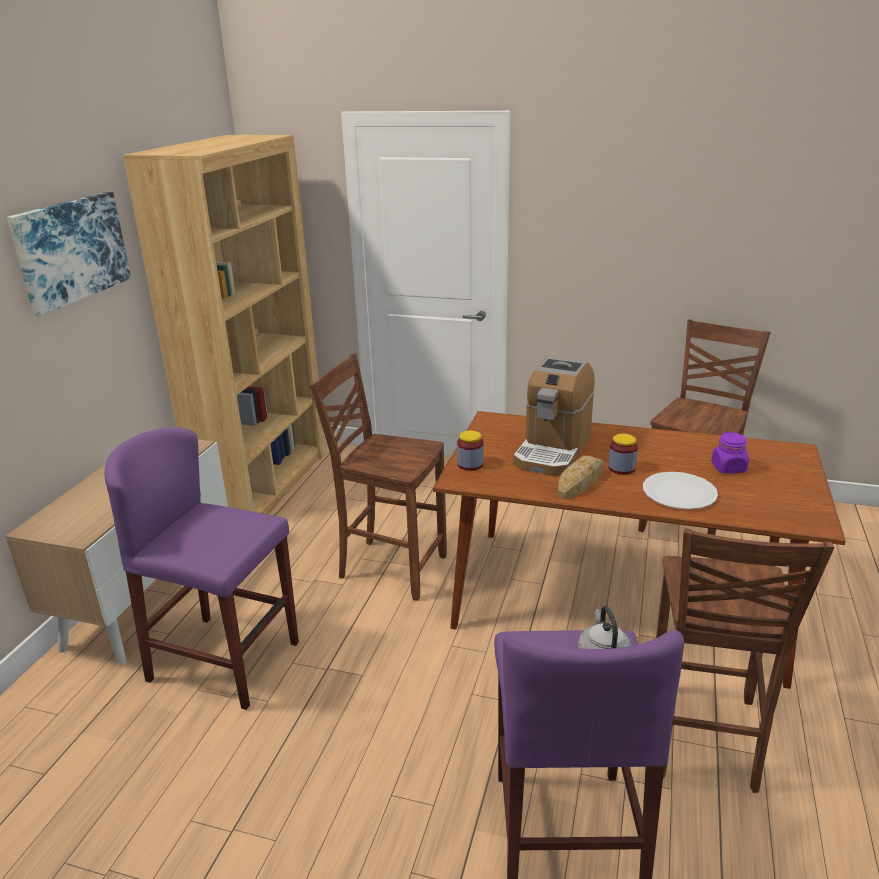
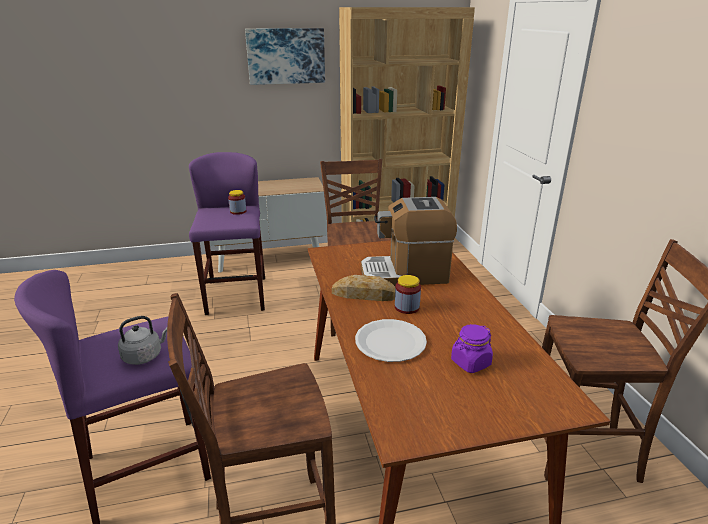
camera: 60 degrees right, 0 degrees up
(470, 464) = (350, 251): jar -> jar (238, 211)

